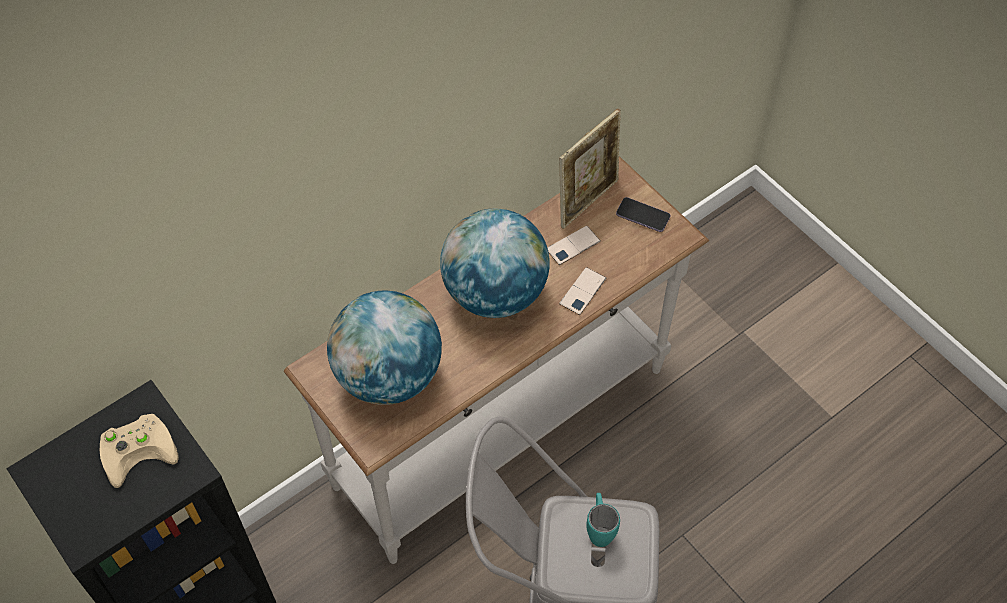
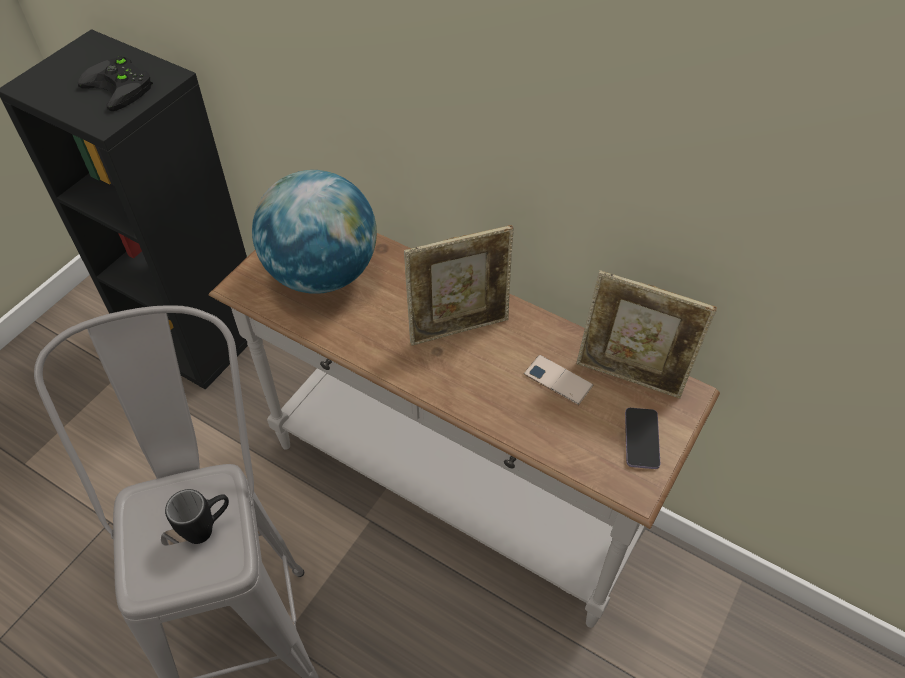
camera: 70 degrees right, 5 degrees down
(139, 448) = (122, 87): beige game controller -> black game controller
(495, 292) = (459, 327): globe -> picture frame
(582, 291) = (498, 407): phone -> none
(599, 529) = (208, 527): turquoise mug -> black mug

